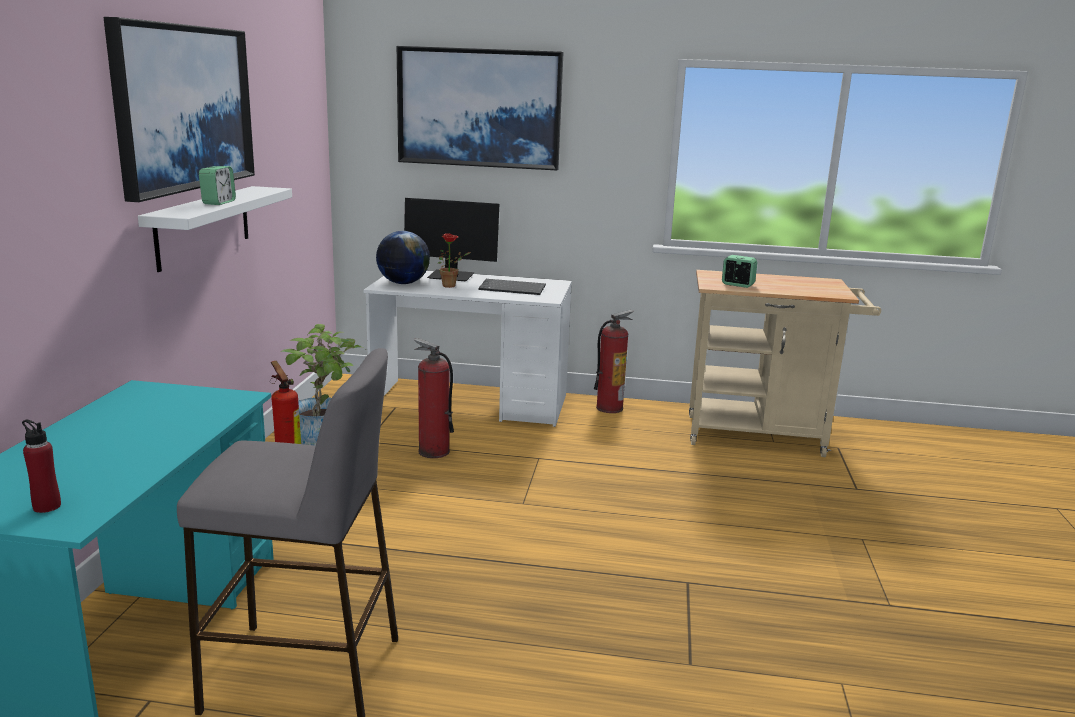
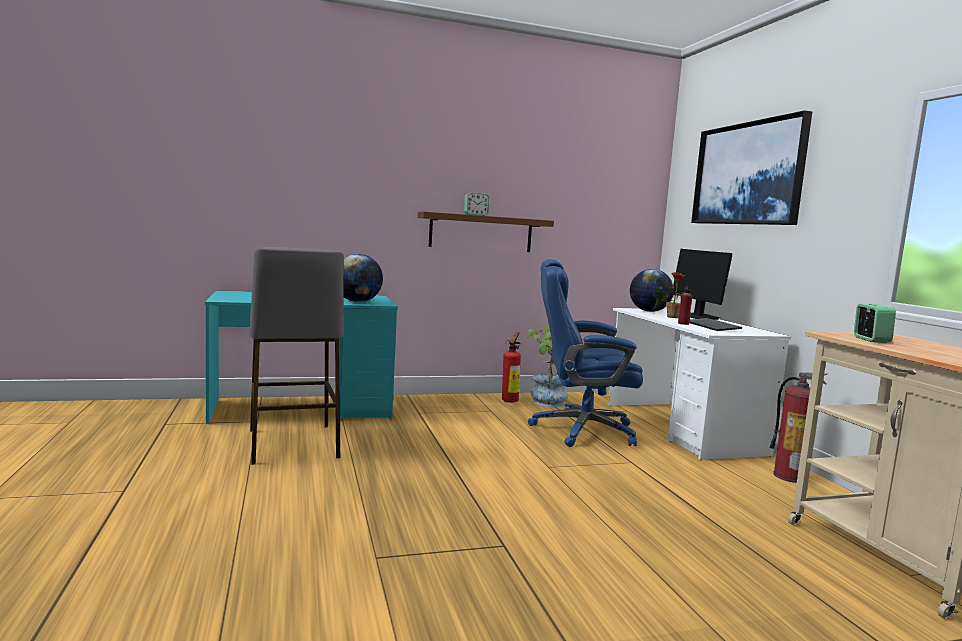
camera: 65 degrees right, 10 degrees down
(47, 506) = (235, 297): red bottle -> red bottle (683, 323)
(184, 107) = (475, 161): picture -> none
(203, 226) = (481, 232): white shelf -> brown shelf
(205, 411) = (357, 302): none -> globe
(433, 451) = (581, 430): fire extinguisher -> blue office chair

